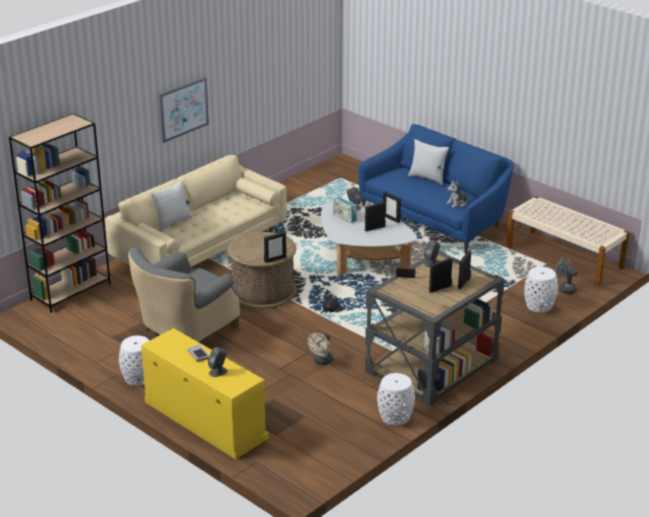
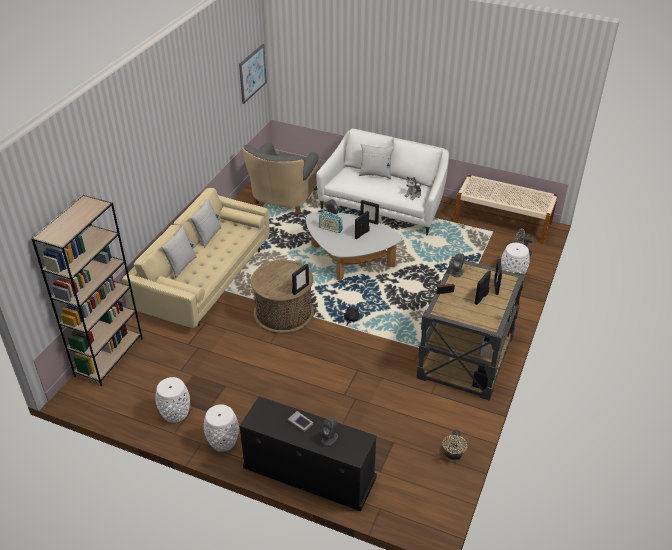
camera: 20 degrees left, 10 degrees up
(183, 109) = (167, 159): picture -> picture (252, 73)
(186, 331) = (239, 374): grey armchair -> grey armchair (284, 199)
(204, 419) = (308, 472): yellow tv stand -> black tv stand
(214, 203) = (208, 236): none -> grey pillow
(321, 361) = (375, 377): beige fan -> beige fan (453, 455)
(395, 417) = (469, 421): white stool -> white stool (175, 413)
(436, 218) = (384, 205): blue sofa -> white sofa

